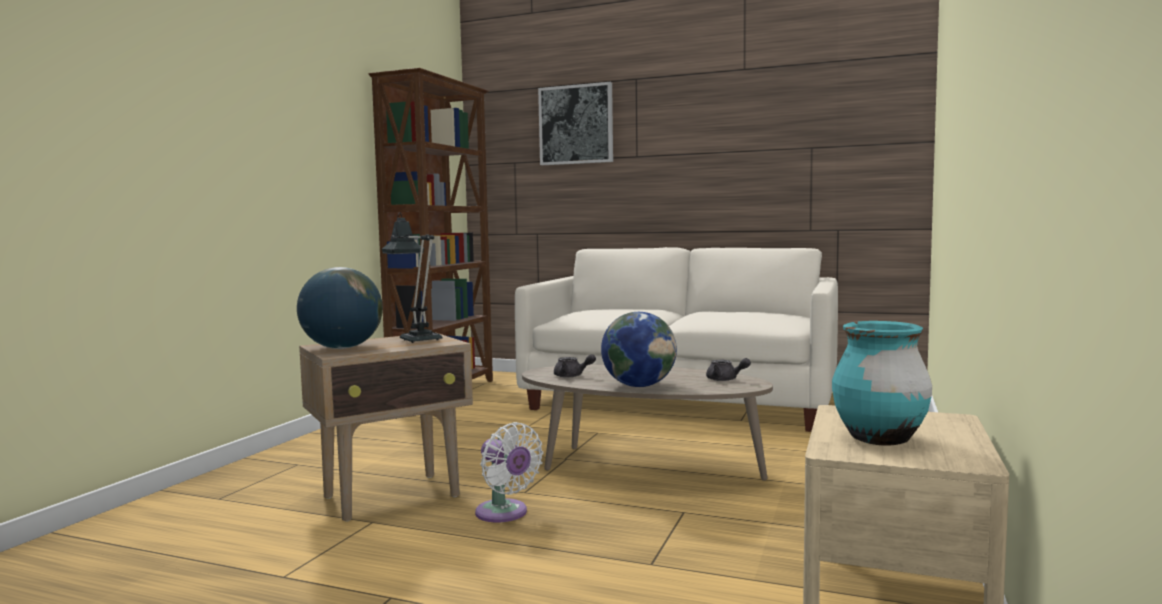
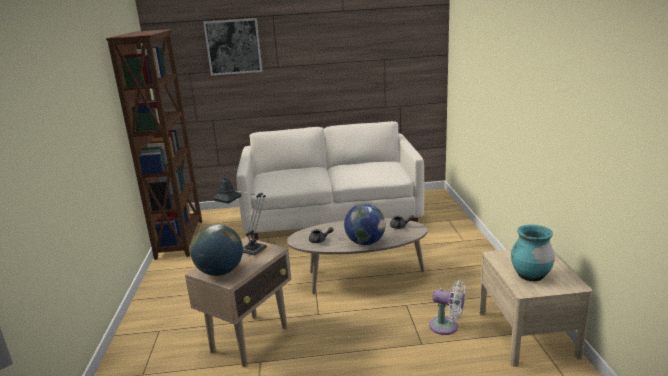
camera: 25 degrees left, 15 degrees up
(504, 514) = (324, 333): white fan -> white fan (447, 326)

